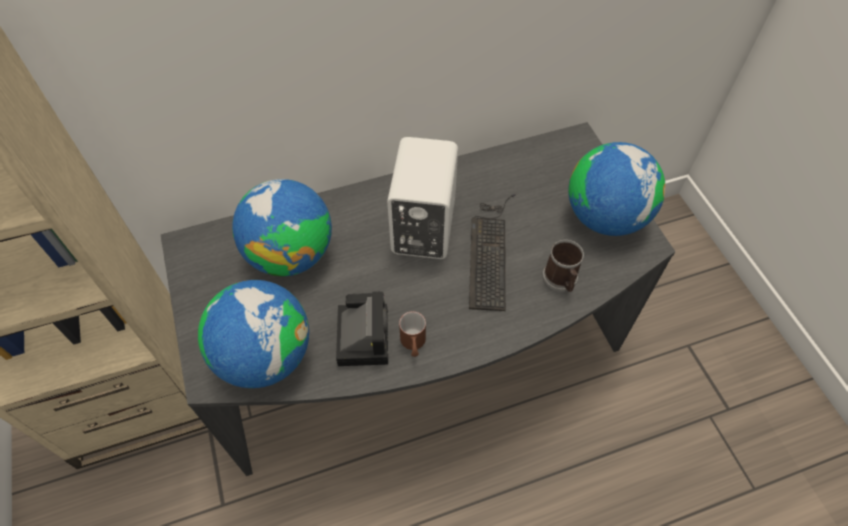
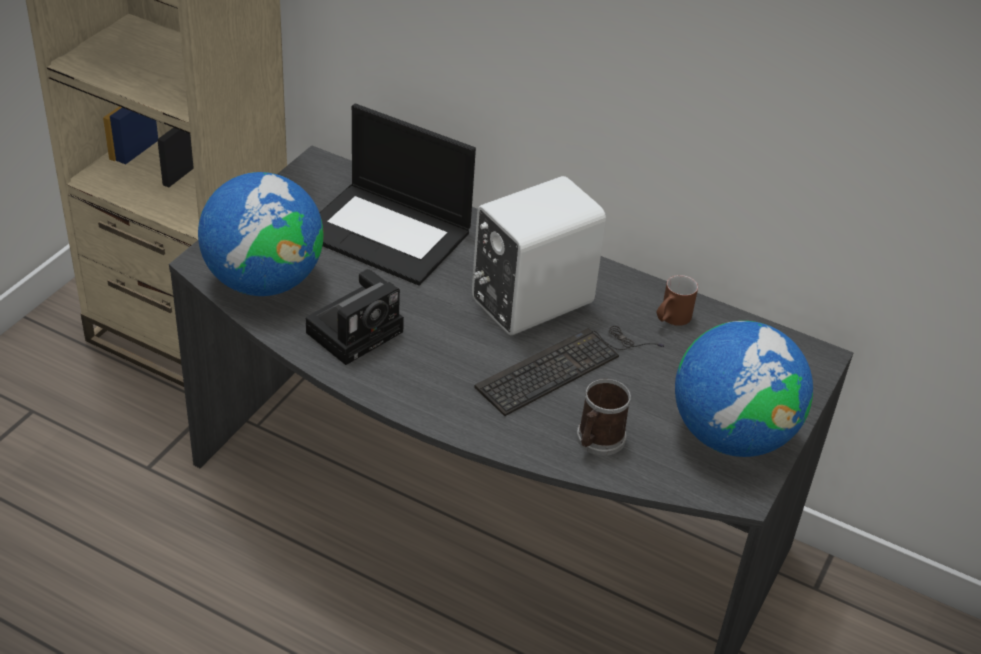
camera: 45 degrees right, 15 degrees down
(291, 254) = (388, 233): globe -> laptop
(413, 345) = (386, 370): brown mug -> brown mug (671, 319)

